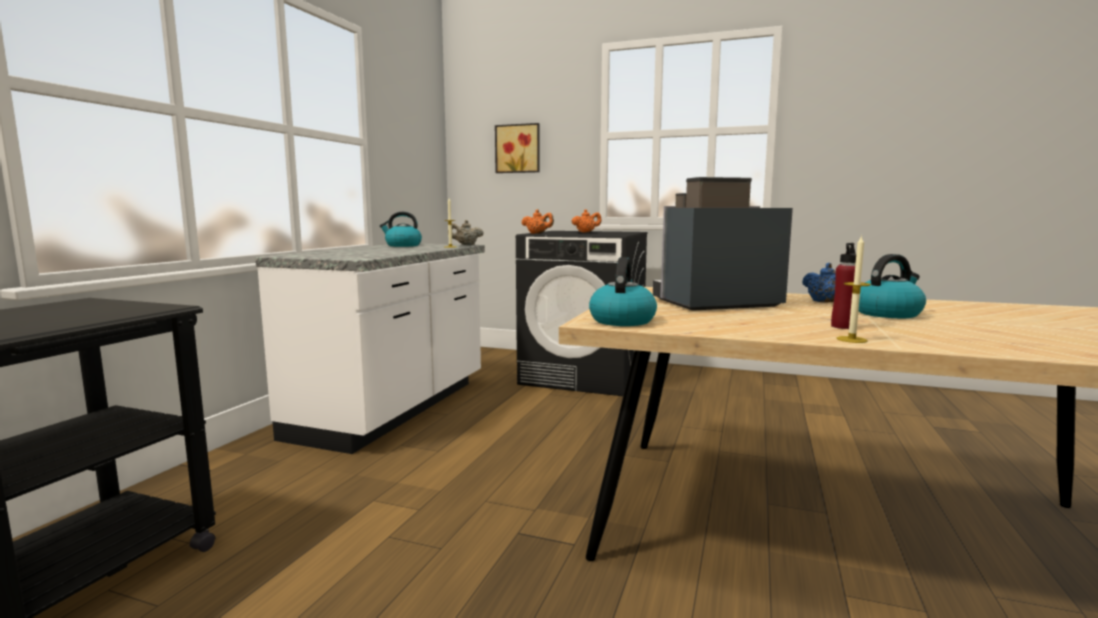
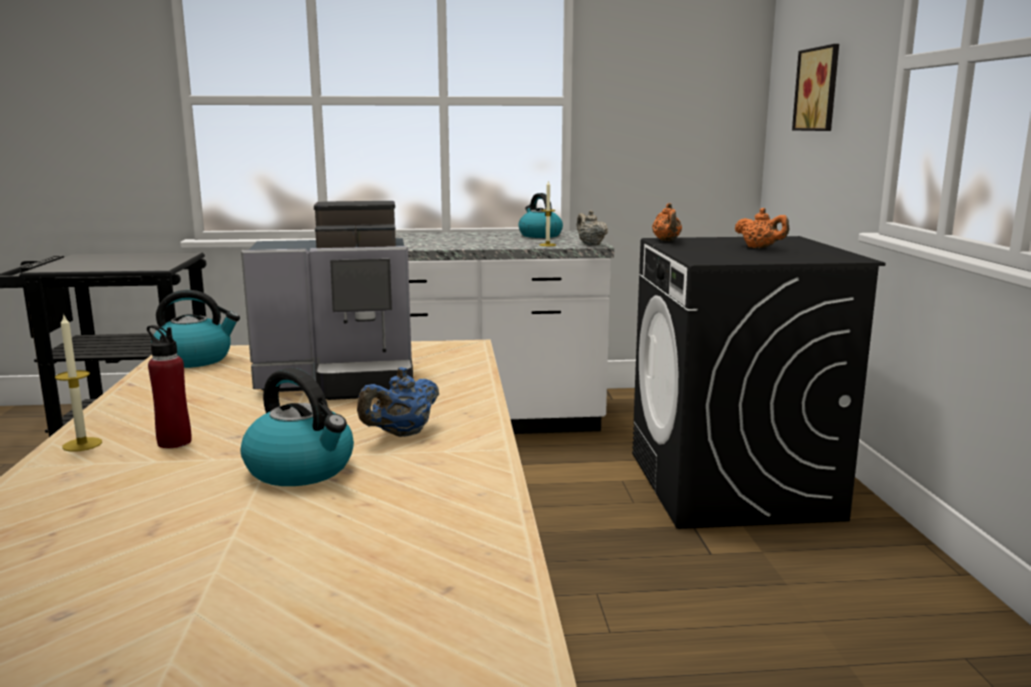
camera: 65 degrees right, 5 degrees up
(713, 303) = (342, 381): coffee machine -> coffee machine turned 120 degrees clockwise

